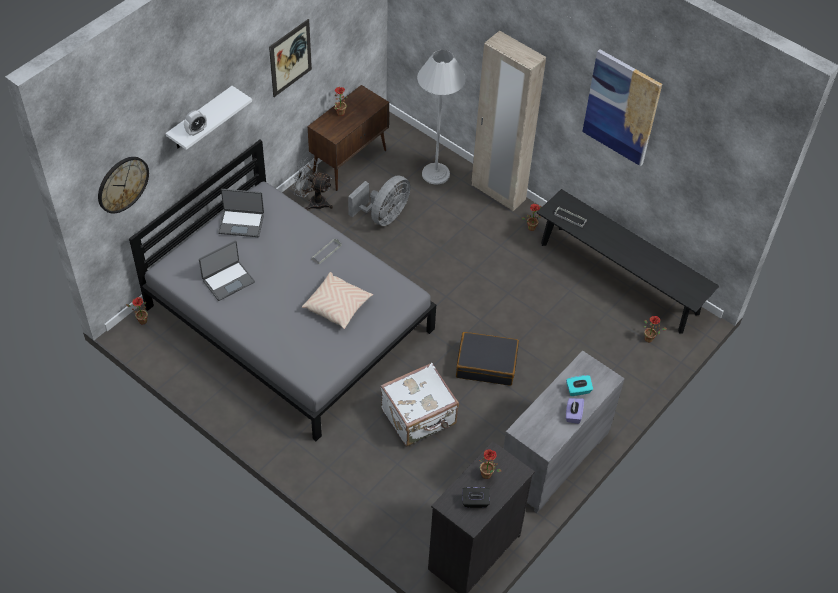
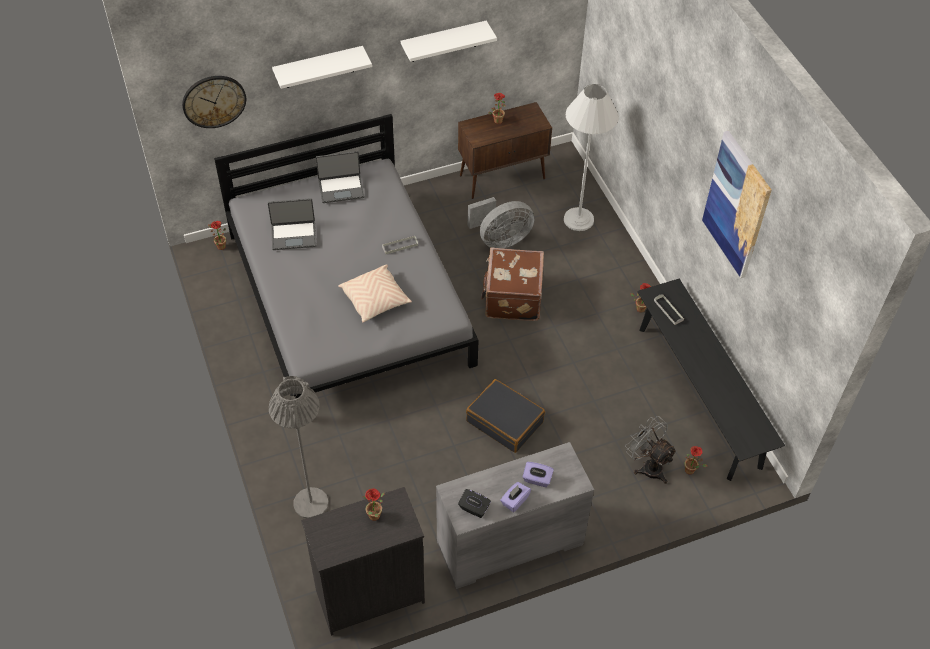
camera: 30 degrees right, 0 degrees up
(196, 131) = (300, 75): alarm clock -> none
(241, 223) = (341, 188): laptop -> laptop turned 45 degrees counterclockwise
(290, 58) = (443, 42): picture -> white shelf
(313, 202) = (443, 200): grey fan -> grey fan (648, 466)
(375, 502) = (311, 503): none -> grey floor lamp
(419, 417) = (406, 443): white suitcase -> none
(425, 261) = (512, 298): none -> brown suitcase
(475, 502) = (344, 537): black tissue box -> black tissue box (474, 508)
(498, 192) = (629, 261): beige wardrobe -> none
(578, 390) = (537, 479): turquoise tissue box -> purple tissue box

